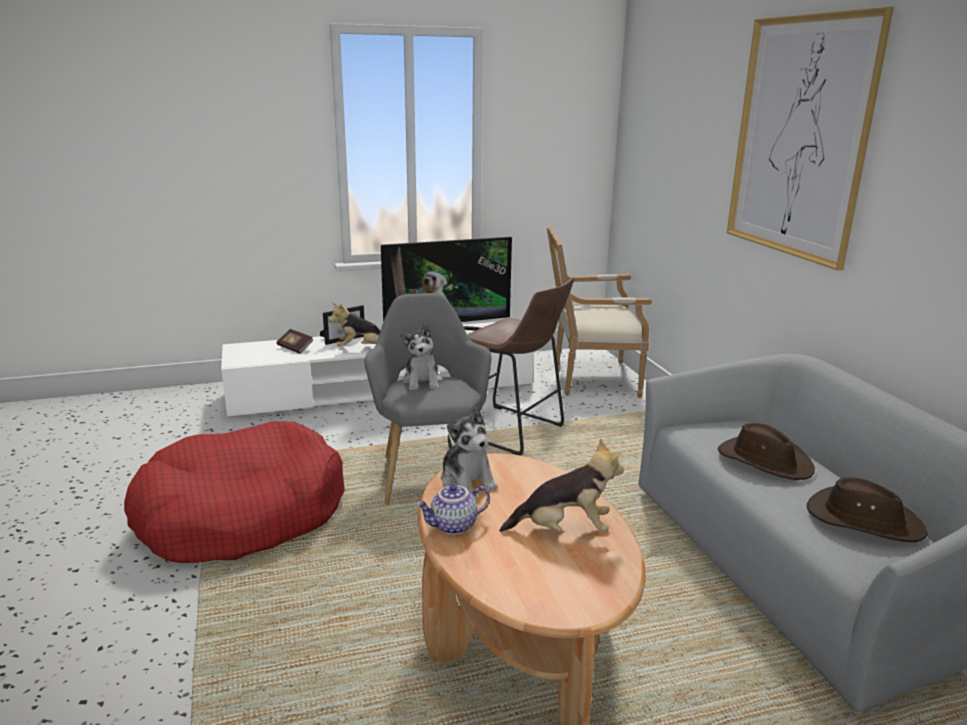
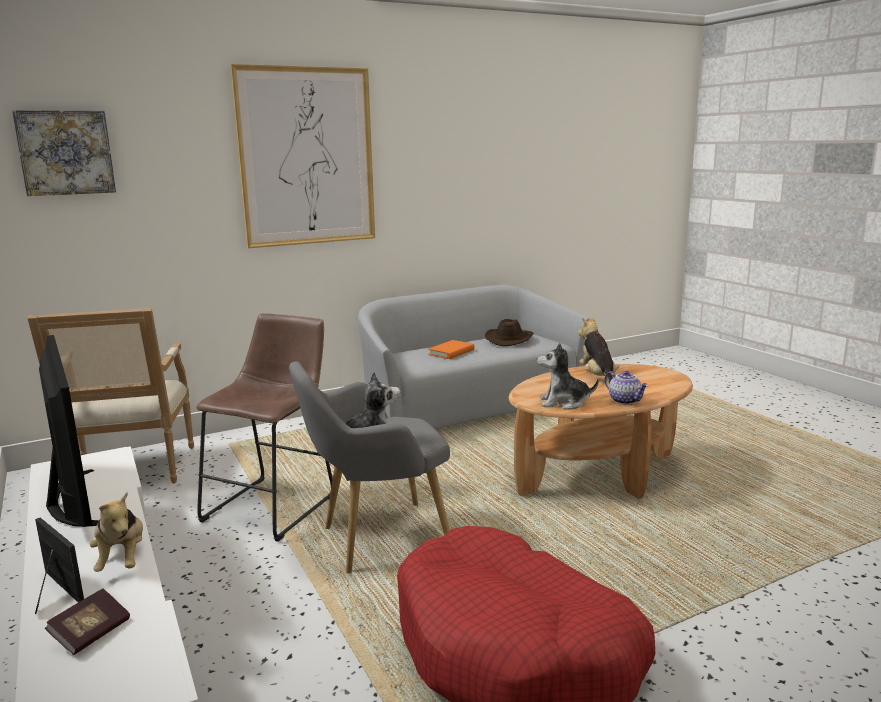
camera: 100 degrees left, 5 degrees down
(467, 480) = (564, 403): plush toy -> plush toy turned 135 degrees counterclockwise
(657, 111) = (66, 152): none -> picture
(764, 461) = (451, 352): brown hat -> orange book

